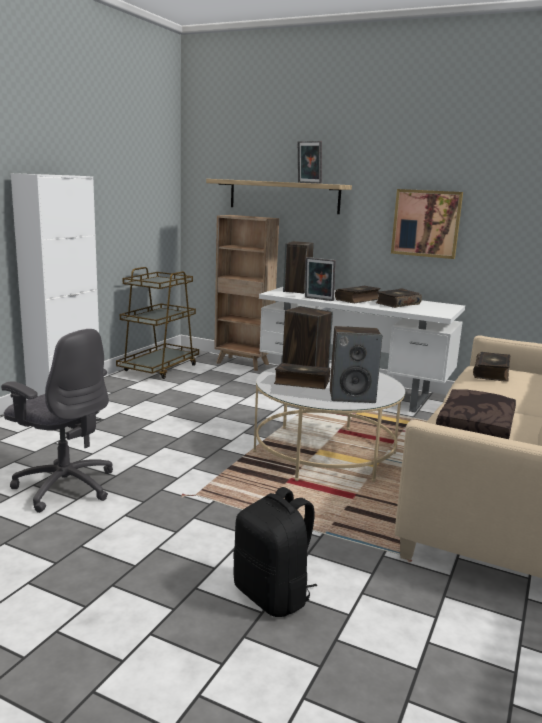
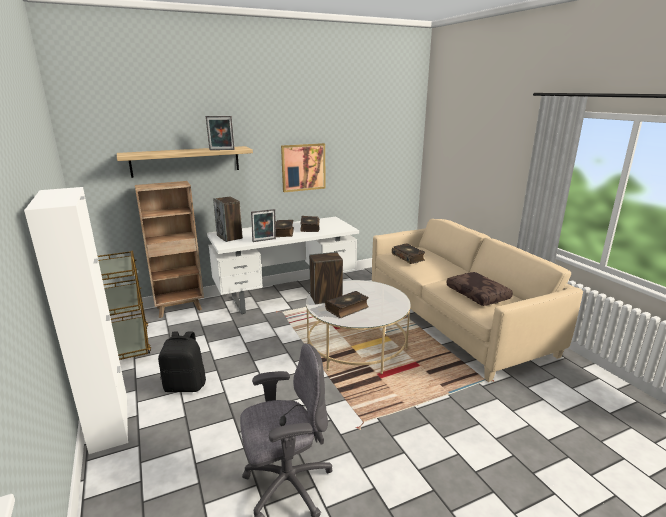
camera: 50 degrees left, 5 degrees up
(273, 595) = (500, 443): black backpack -> black backpack (185, 385)
(352, 396) = (387, 304): speaker -> none

